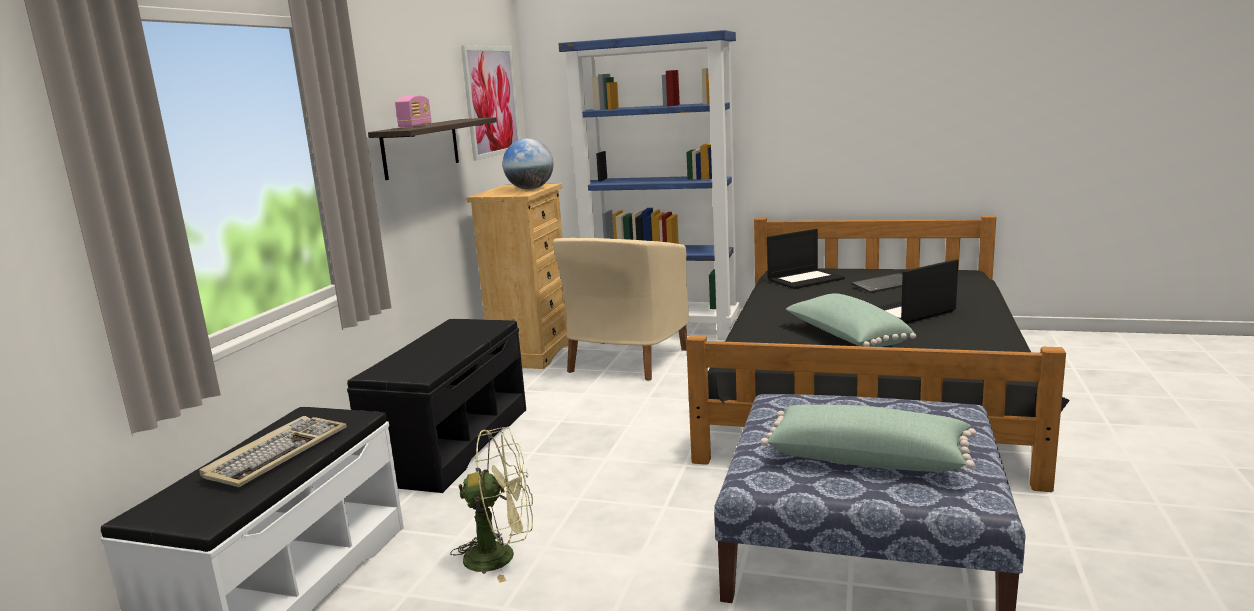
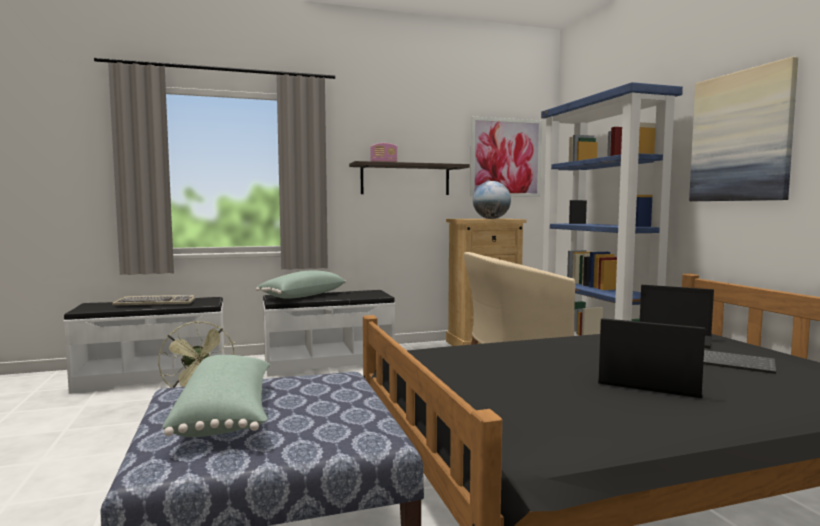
camera: 55 degrees right, 10 degrees down
(450, 444) = (328, 362): black bench -> white bench
(801, 87) = (741, 136): none -> picture
(846, 338) = (518, 371): green pillow -> green pillow (302, 296)

